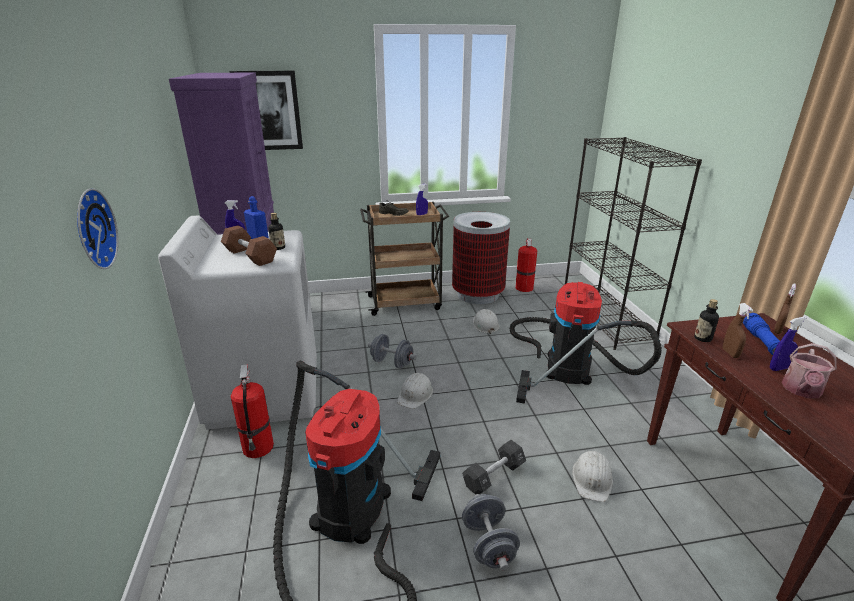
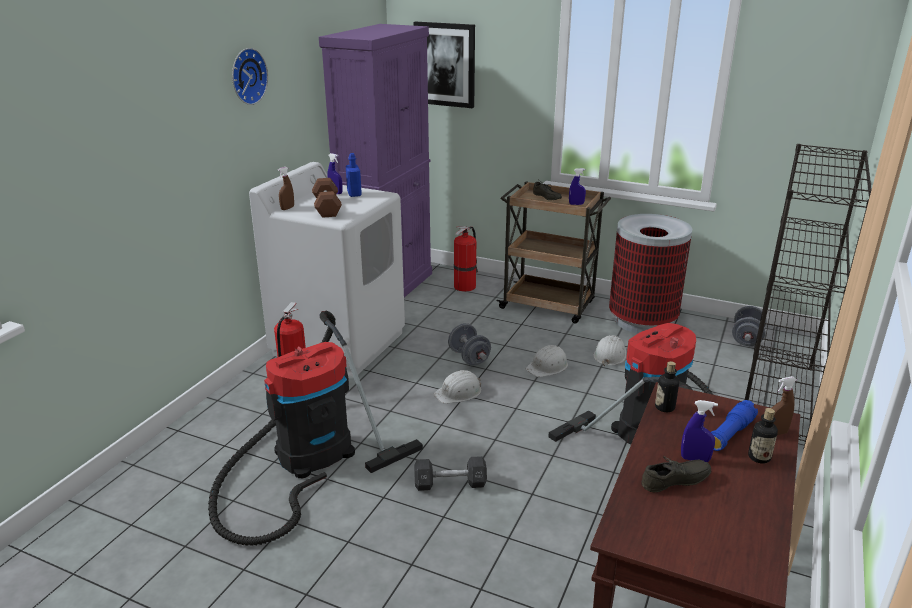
camera: 35 degrees right, 0 degrees up
(91, 229) = (177, 161): wall clock -> wall clock (246, 76)
(278, 248) = (357, 205): bottle -> bottle (759, 457)
(488, 544) = (386, 526): grey dumbbell -> grey dumbbell (746, 339)
(524, 287) = (713, 330): fire extinguisher -> fire extinguisher (465, 286)
(592, 479) = (538, 529): white hard hat -> white hard hat (548, 366)
(730, 353) = (667, 429): brown spray bottle -> brown spray bottle (287, 208)
(801, 391) = (676, 482): watering can -> grey shoe

